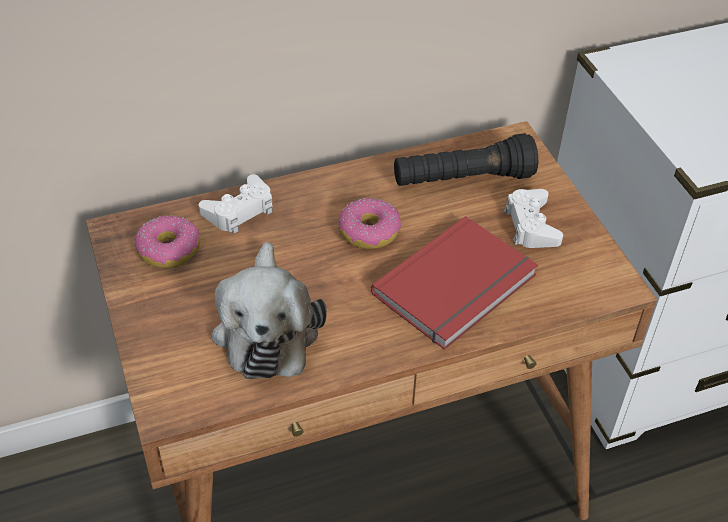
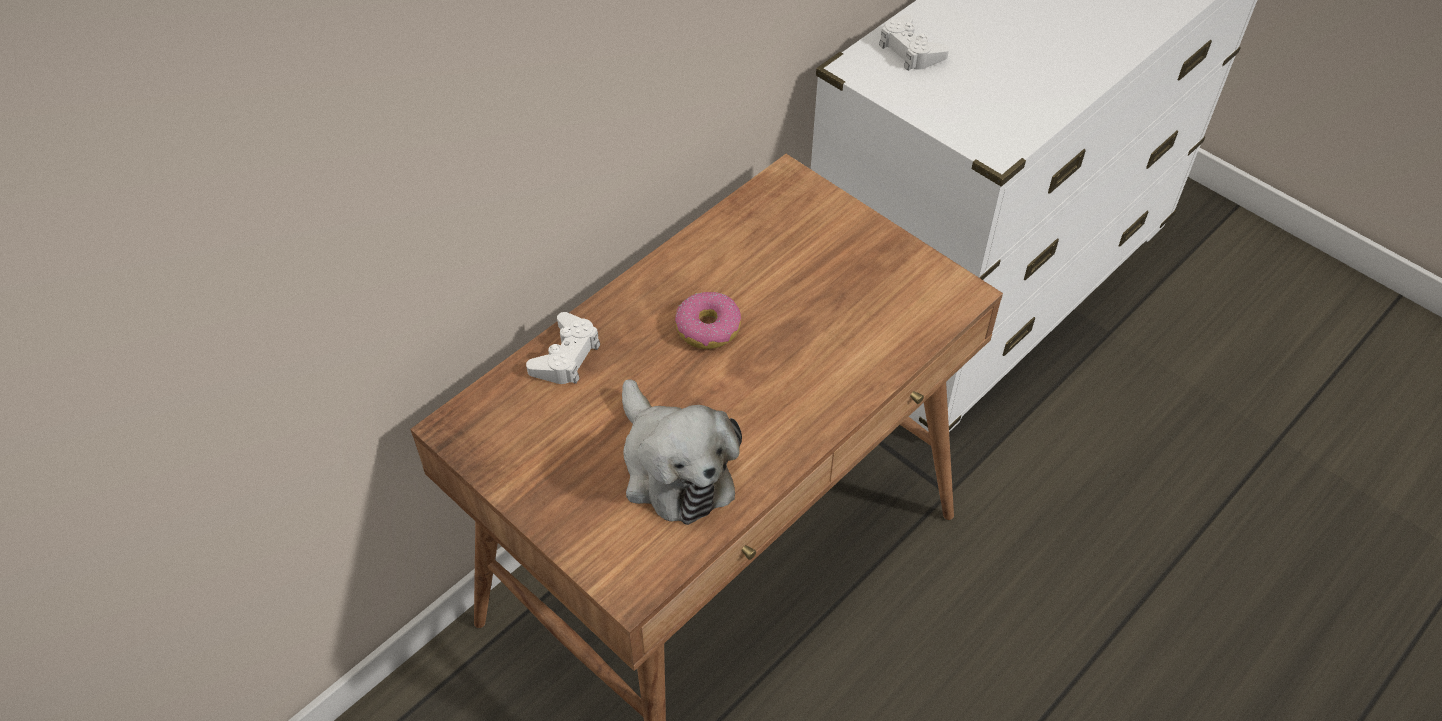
camera: 25 degrees left, 5 degrees up
(169, 249) = (522, 426): donut -> none
(458, 287) = (825, 351): red book -> none
(462, 180) = (763, 239): black flashlight -> none
(531, 225) = (853, 262): white game controller -> white game controller (910, 50)

